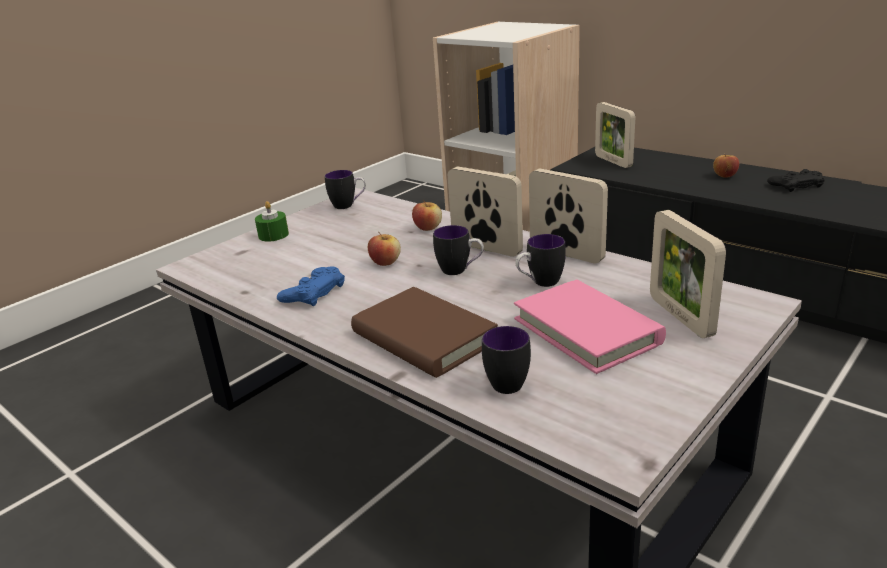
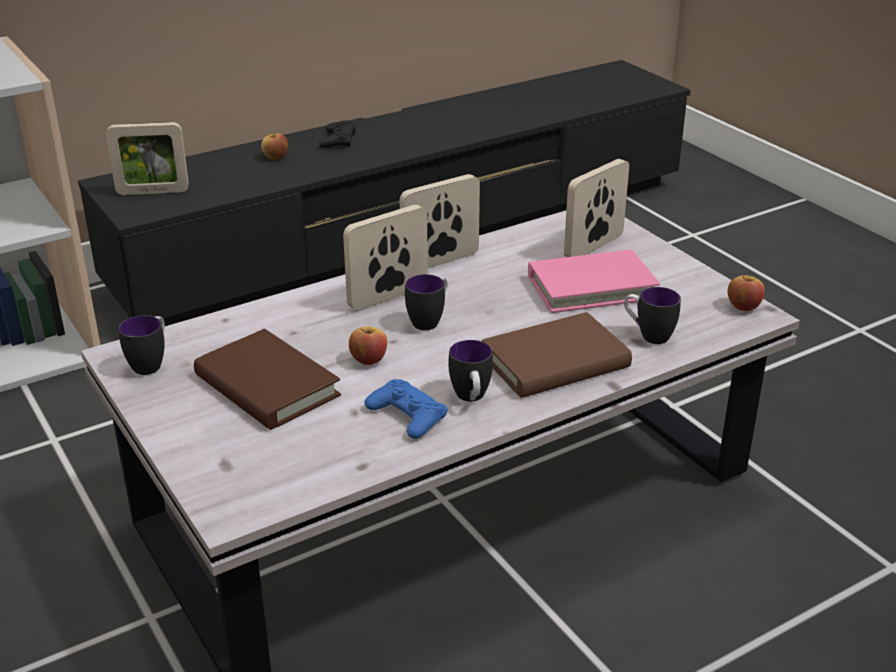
camera: 75 degrees left, 5 degrees up
(273, 235) = (192, 433): green candle -> none
(335, 240) = (267, 386): none -> brown book
(428, 228) = (296, 320): apple -> apple (743, 307)
(539, 283) = (491, 287): mug -> mug (471, 399)
(680, 316) = (593, 247): picture frame -> picture frame turned 135 degrees clockwise

